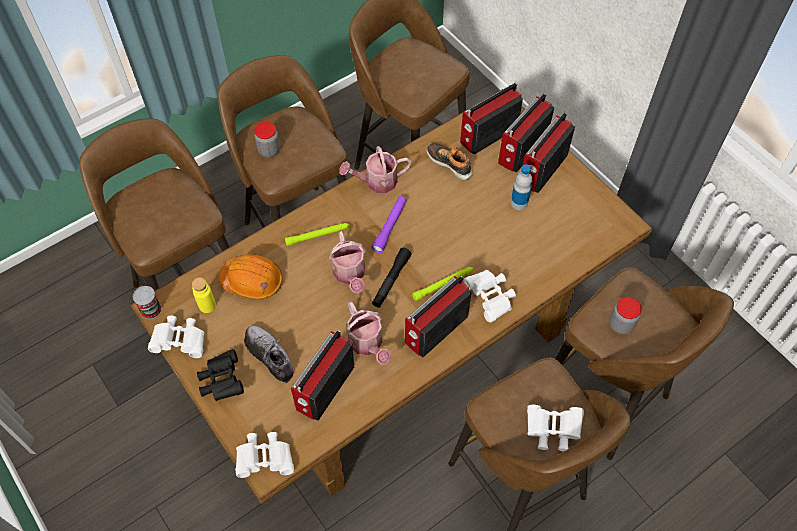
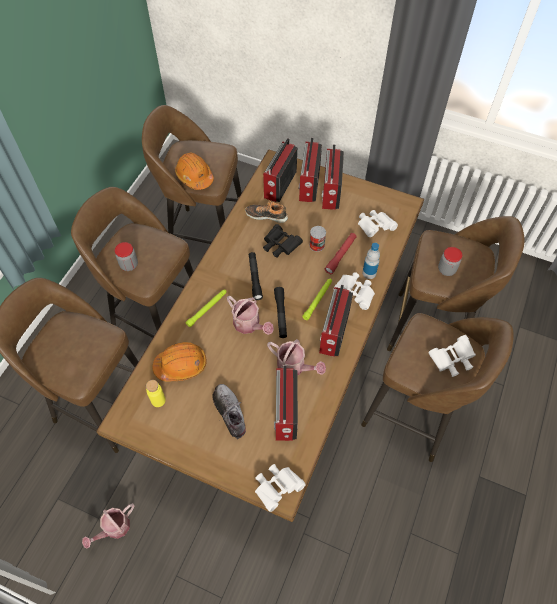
camera: 30 degrees left, 0 degrees up
(151, 309) = (115, 426): can -> can (317, 245)
(180, 341) = (155, 437): white binoculars -> white binoculars (374, 227)
(222, 381) = (207, 449): black binoculars -> black binoculars (280, 246)
(269, 355) = (230, 412): shoe -> shoe turned 45 degrees clockwise
(376, 182) = (224, 251): watering can -> watering can (114, 528)
(390, 227) = (255, 278): purple flashlight -> black flashlight
(399, 84) = (194, 176): none -> orange hard hat
(503, 247) = (340, 255): none -> red flashlight
(519, 203) = (330, 221): bottle -> bottle (369, 273)

